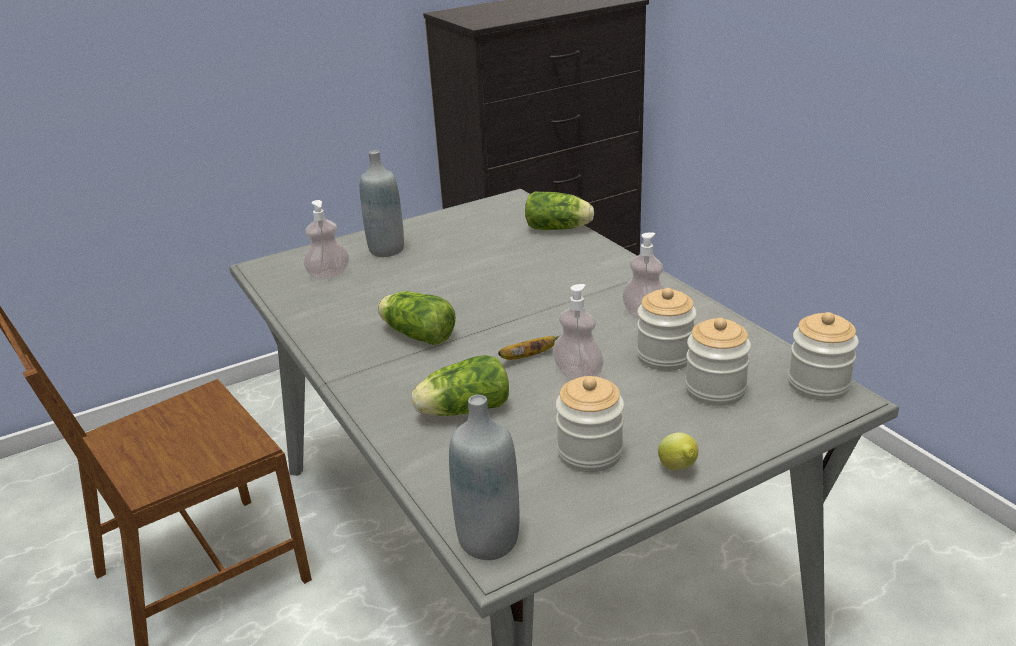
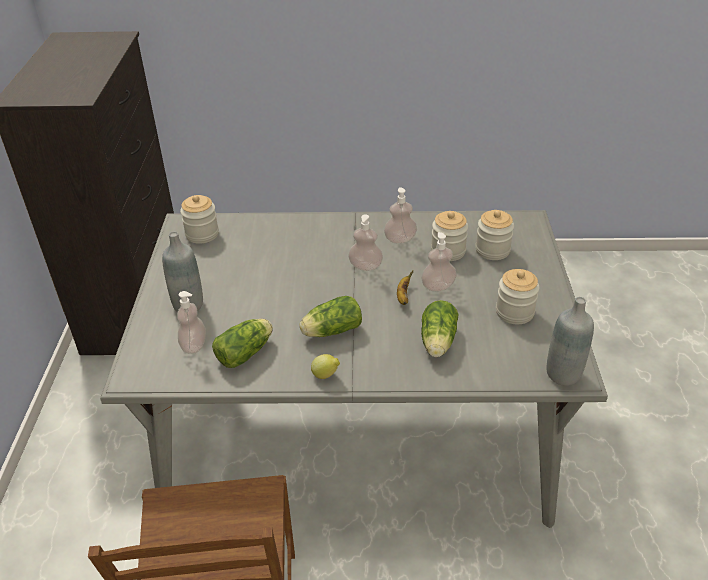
camera: 60 degrees left, 10 degrees up
(559, 313) = (365, 266): none -> soap dispenser
(560, 228) = (255, 222): lettuce -> lettuce (247, 352)
(678, 469) = (548, 291): lemon -> lemon (326, 375)
(818, 384) = (514, 220): jar -> jar (202, 234)

